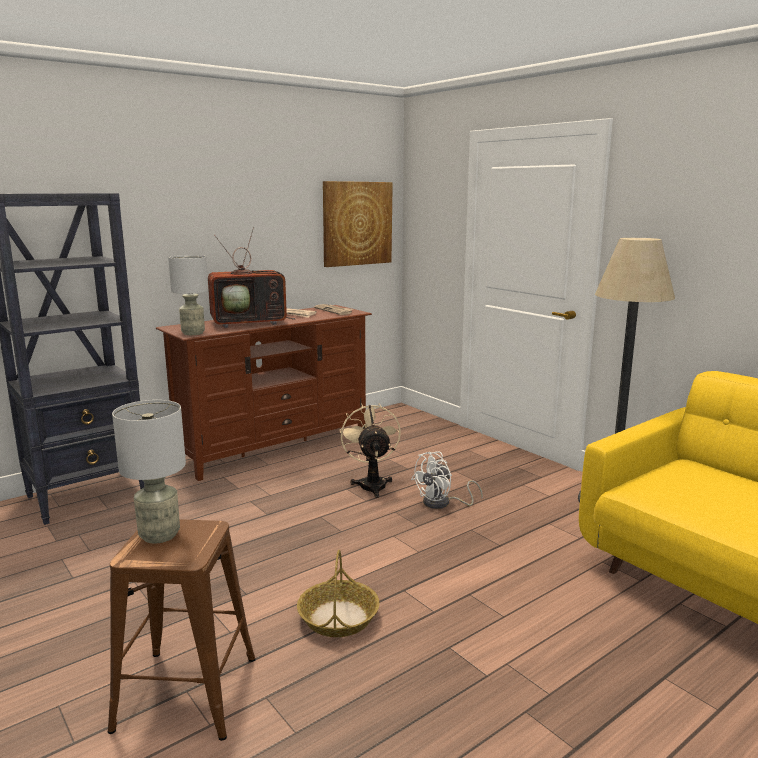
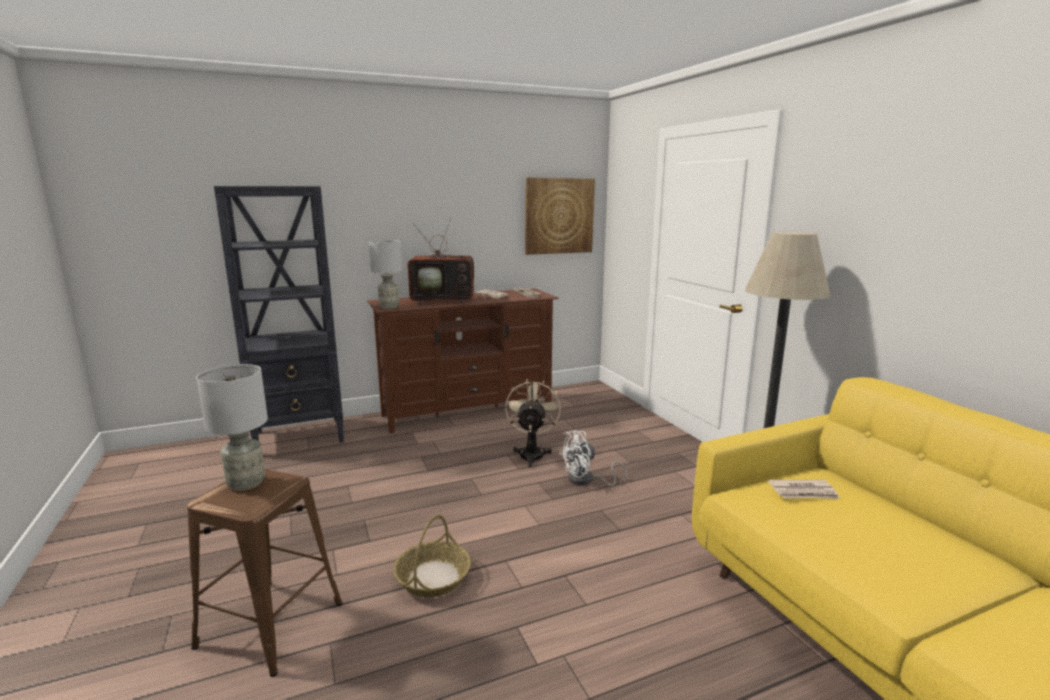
camera: 15 degrees right, 0 degrees up
(684, 480) = (804, 492): none -> newspaper

